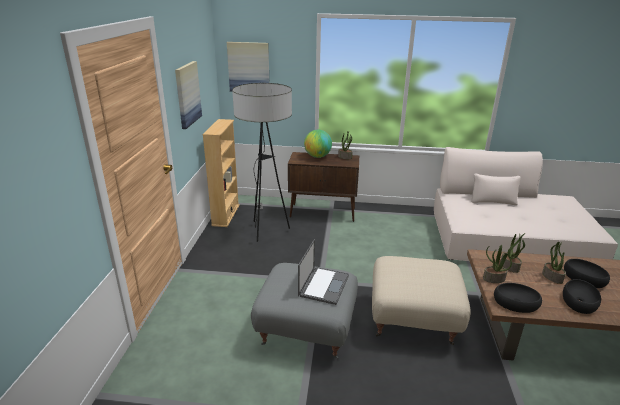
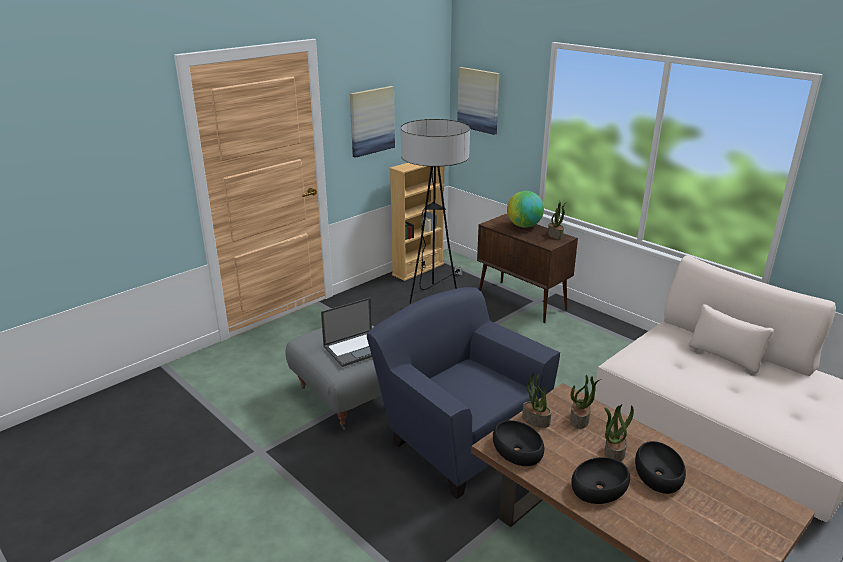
camera: 40 degrees right, 0 degrees up
(412, 320) = (459, 438): beige ottoman -> blue armchair

